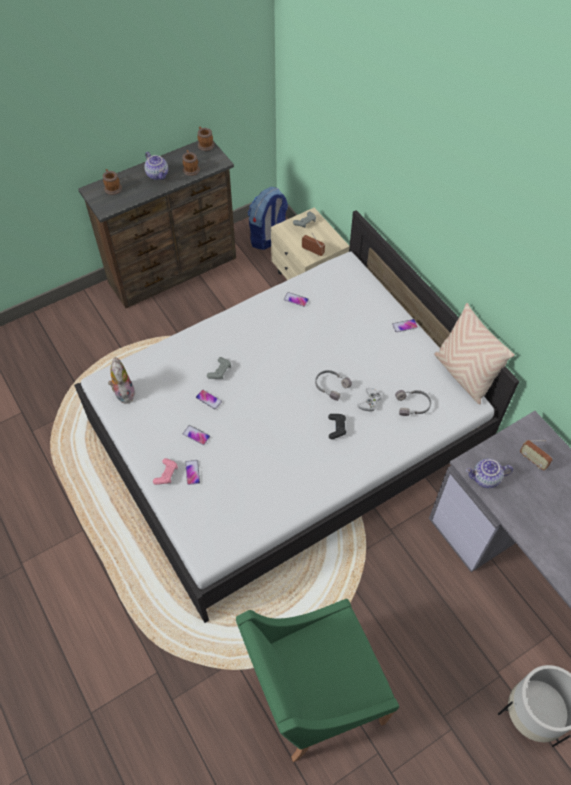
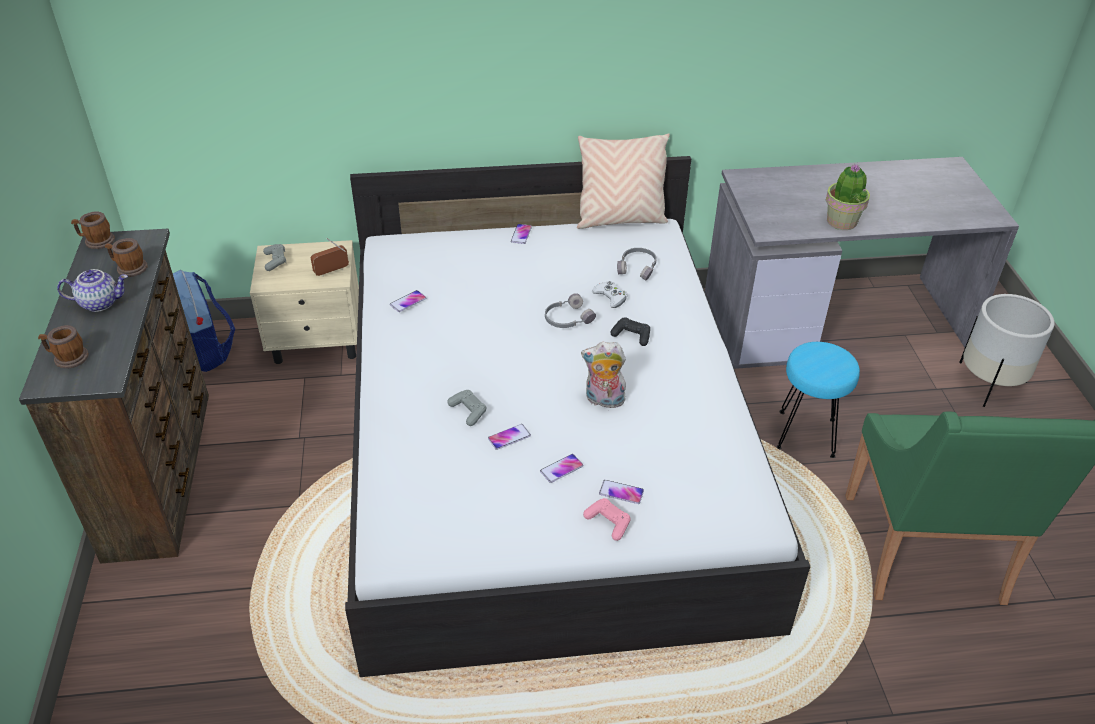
camera: 65 degrees left, 15 degrees down
(123, 393) = (428, 530): plush toy -> plush toy (603, 401)
(387, 586) = (806, 434): none -> turquoise stool
(485, 479) = (790, 227): teapot -> none
(518, 513) = (841, 222): none -> potted plant
(533, 460) = (783, 192): radio -> none

